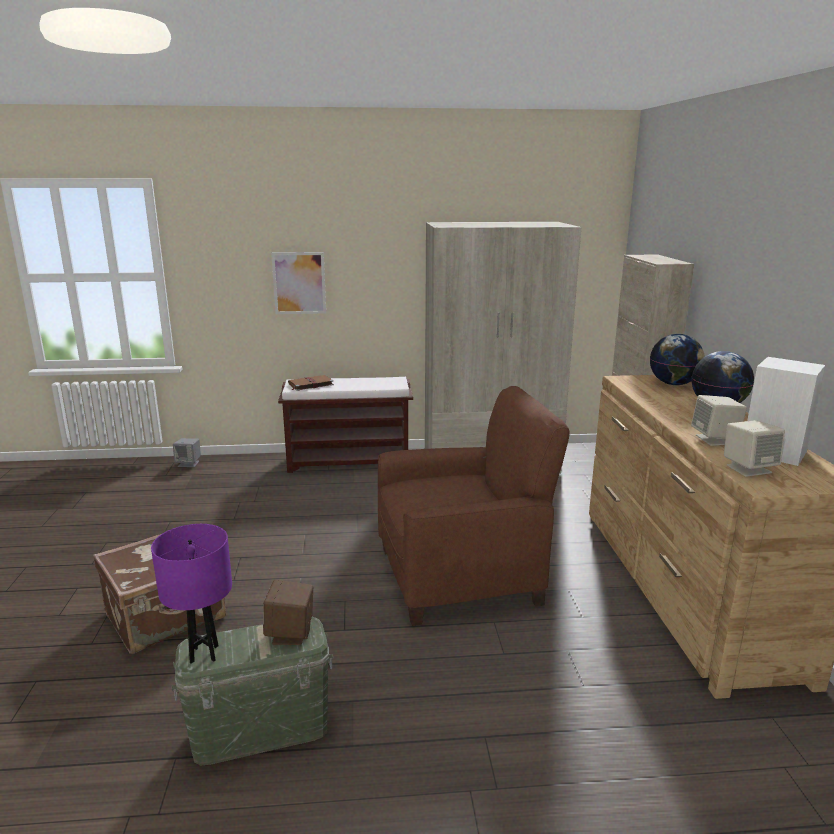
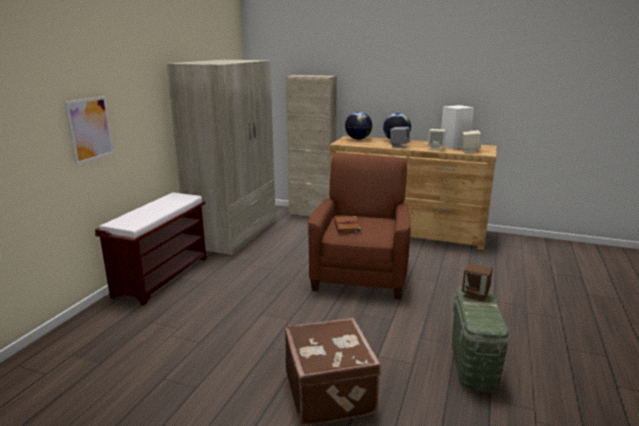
camera: 65 degrees left, 0 degrees up
(189, 464) = (38, 355): grey speaker -> grey speaker (399, 146)
(204, 654) = (489, 322): purple table lamp -> none
(310, 384) = (134, 219): brown book -> brown book (347, 226)

